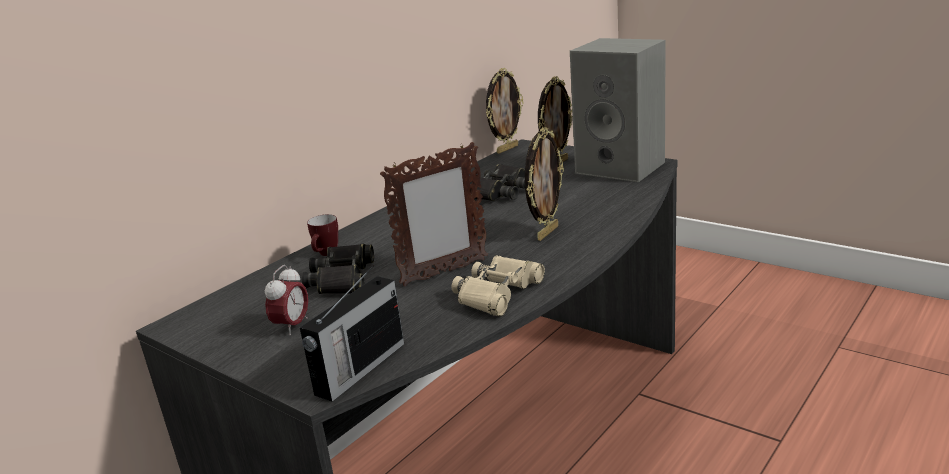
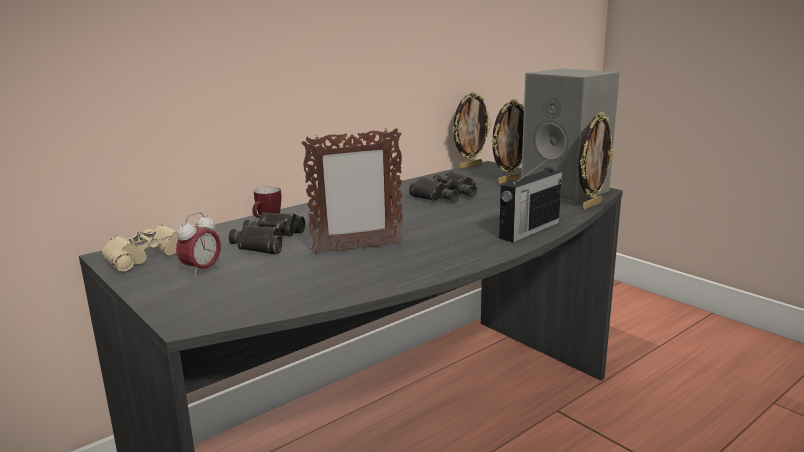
camera: 10 degrees right, 5 degrees down
(359, 369) = (233, 312): radio -> radio (528, 230)
(497, 293) = (394, 271): beige binoculars -> beige binoculars (148, 256)
(546, 233) = (468, 230): picture frame -> picture frame (591, 205)

